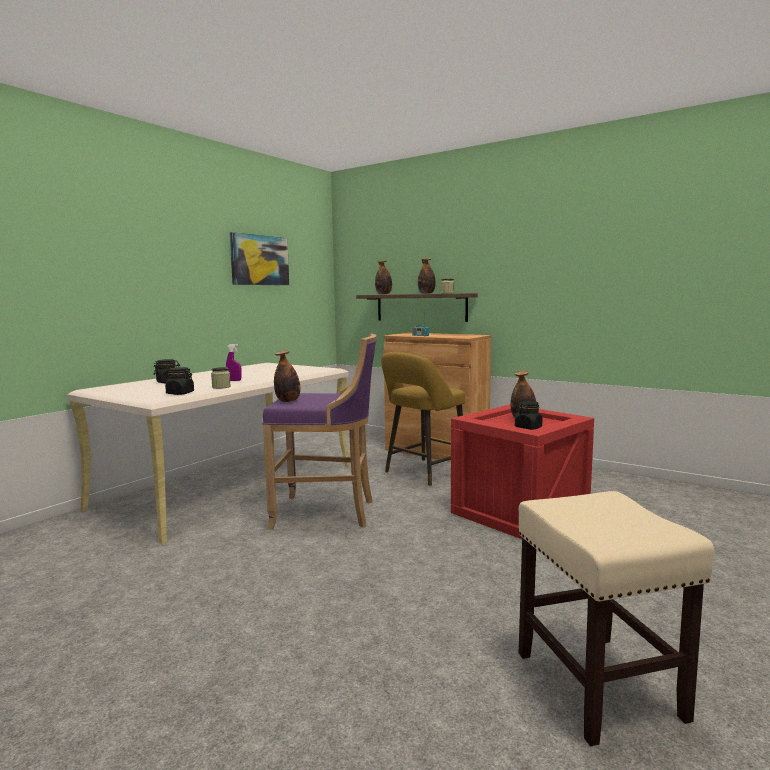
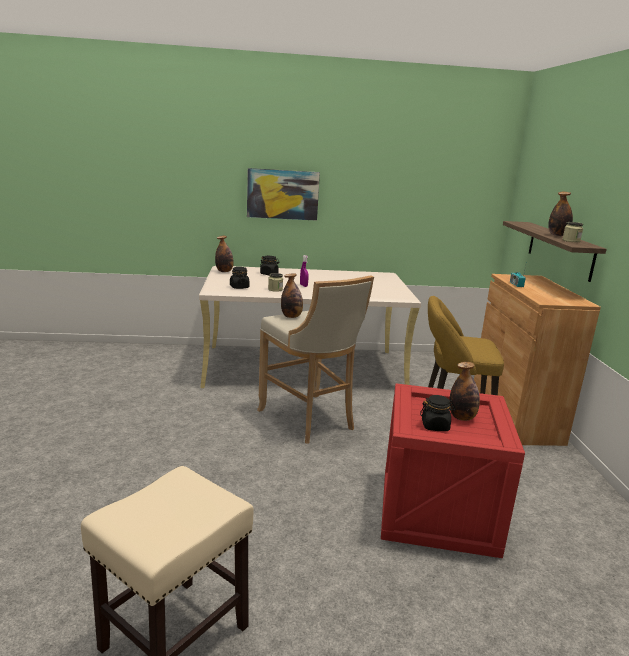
camera: 50 degrees right, 10 degrees up
(259, 260) = (406, 174): picture -> picture (282, 194)
(327, 513) = (309, 420): purple stool -> beige stool
(383, 294) = (526, 225): bottle -> bottle (224, 271)

